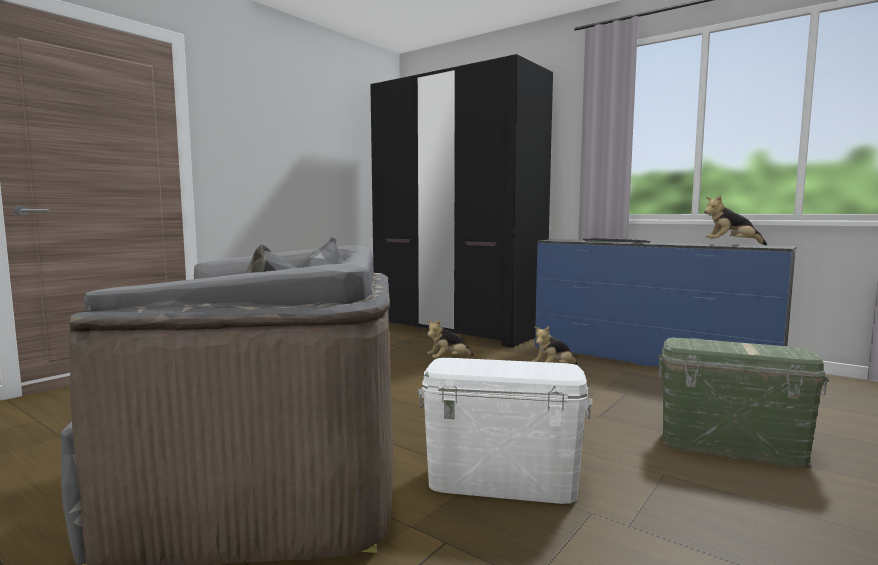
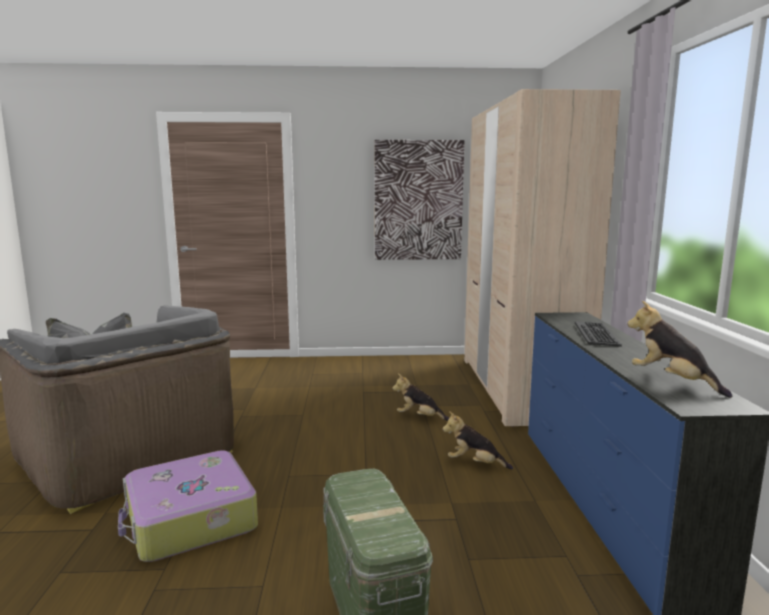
camera: 50 degrees right, 5 degrees up
(318, 162) = (418, 200): none -> picture
(456, 329) = (518, 388): black wardrobe -> beige wardrobe
(502, 481) = (189, 520): white storage box -> suitcase

